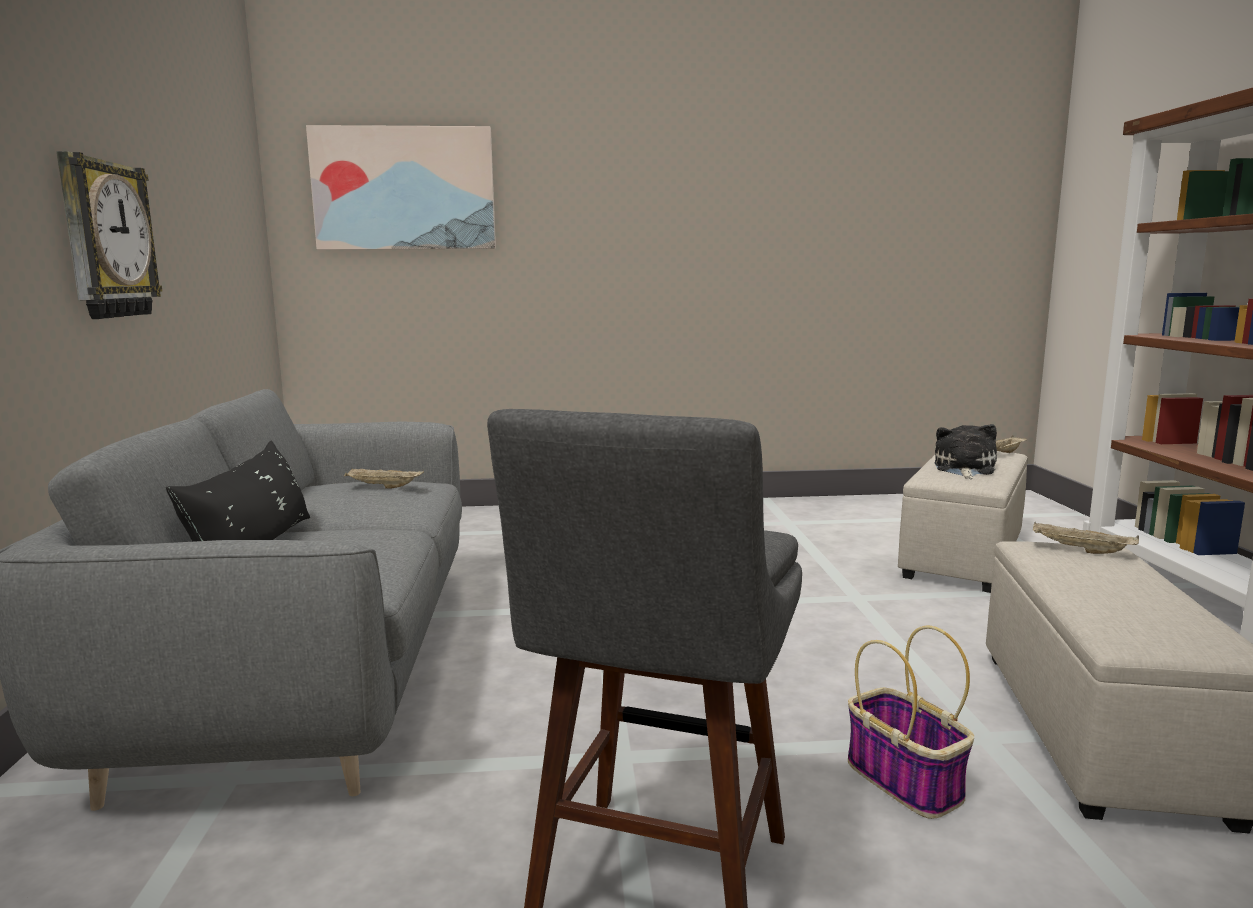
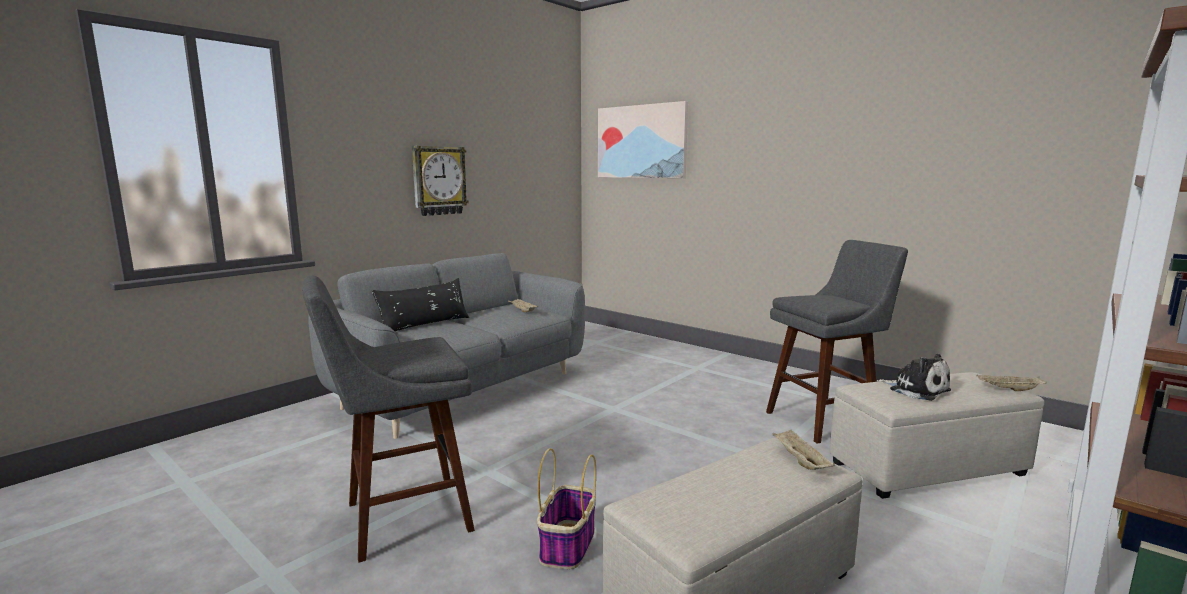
camera: 45 degrees right, 0 degrees up
(818, 542) = (825, 420): none -> grey stool
(964, 469) = (916, 390): plush toy -> plush toy turned 75 degrees clockwise

